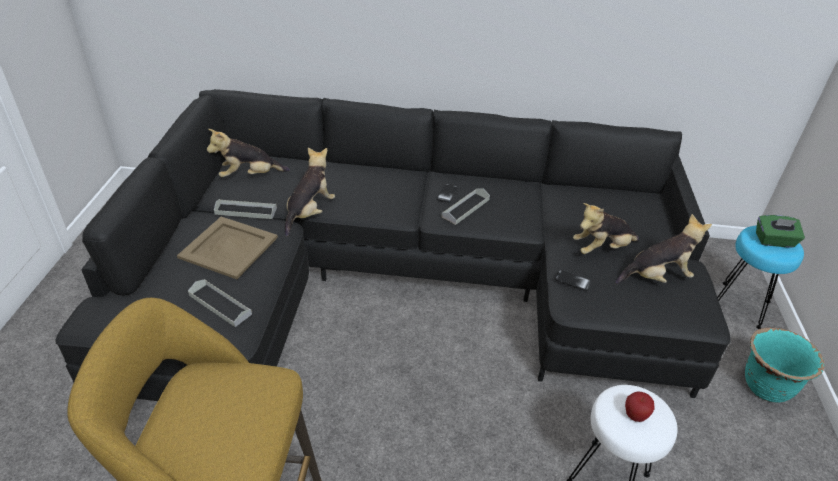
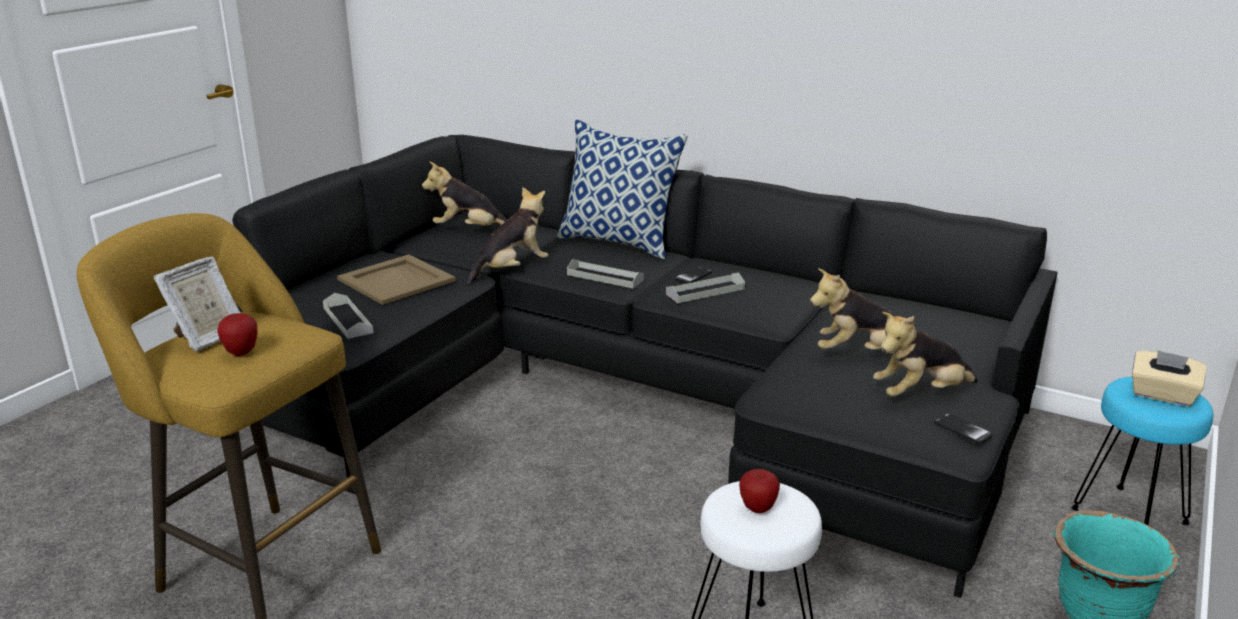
camera: 25 degrees right, 15 degrees down
(191, 417) = (208, 338): none -> picture frame
(237, 428) = (241, 352): none -> apple
(246, 211) = (441, 257): grey tray -> grey tray (605, 277)
(372, 167) = (619, 242): none -> pillow
(572, 281) = (789, 376): phone -> phone (962, 429)
(656, 276) = (920, 394): plush toy -> plush toy turned 150 degrees clockwise
(774, 241) = (1162, 395): green tissue box -> beige tissue box

